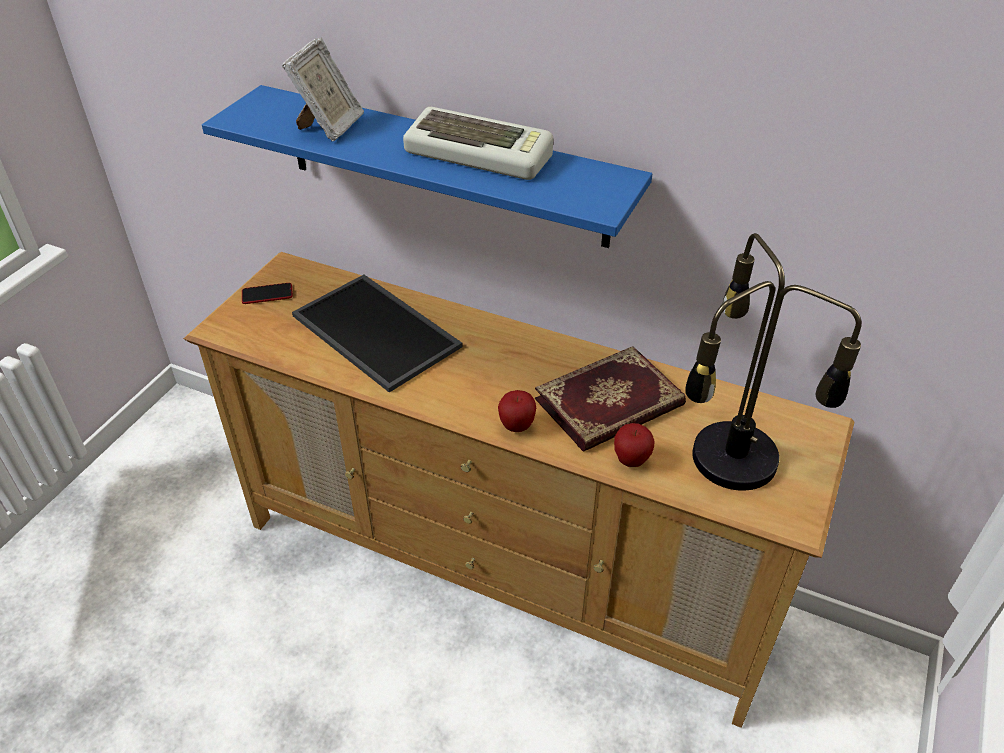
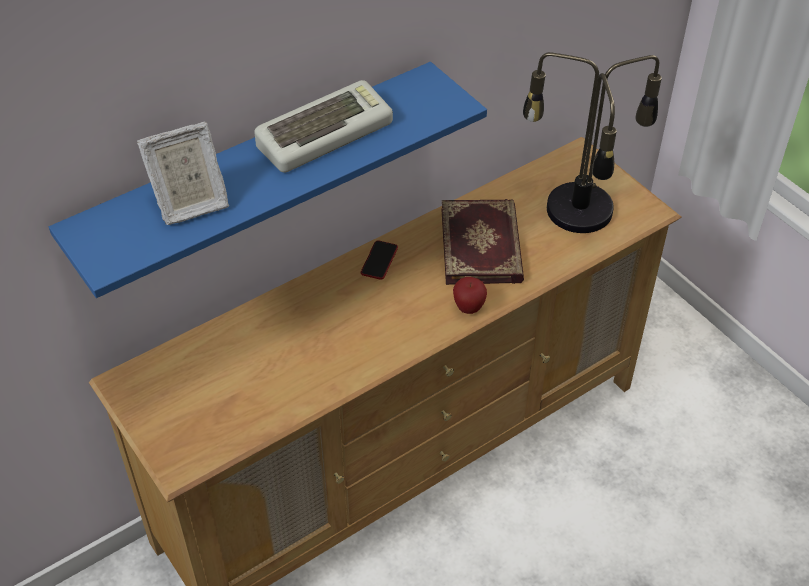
camera: 60 degrees left, 5 degrees up
(267, 294) = (157, 411): phone -> phone (379, 260)
(329, 126) = (190, 204): picture frame -> picture frame turned 105 degrees clockwise
(379, 331) = (284, 347): tray -> none
(631, 460) = (546, 262): apple -> none

